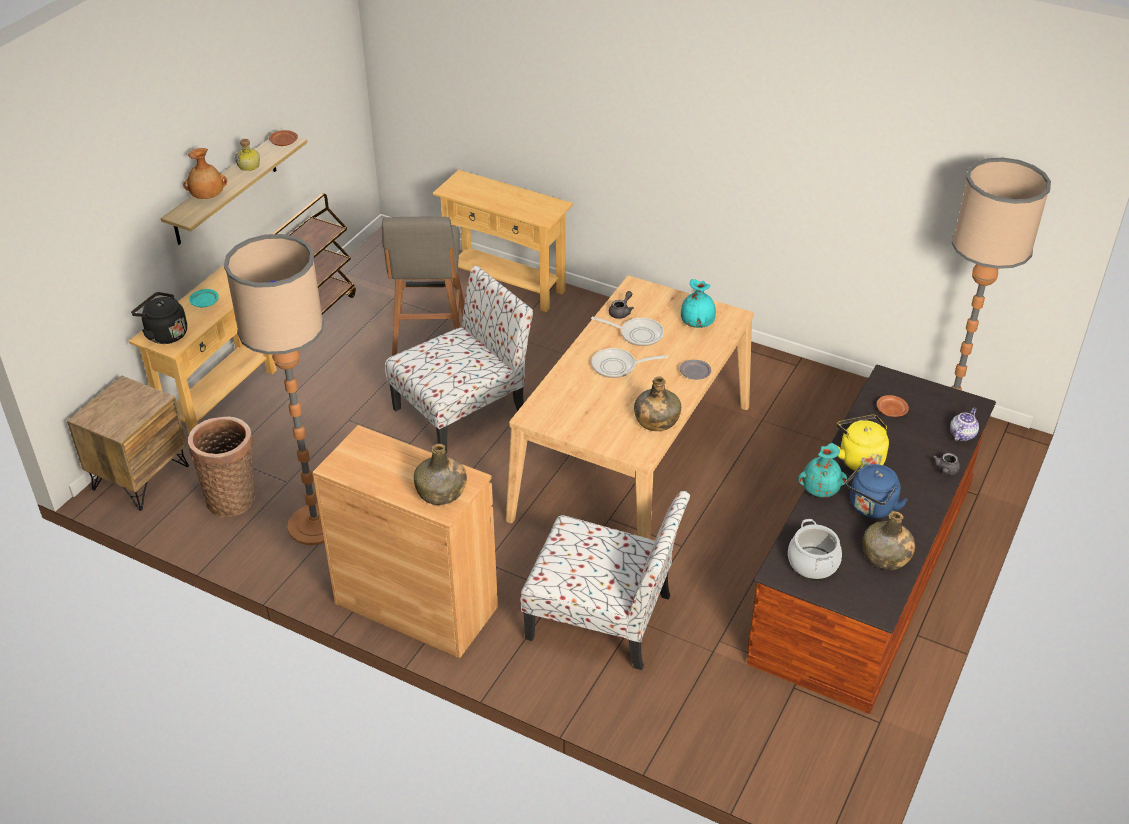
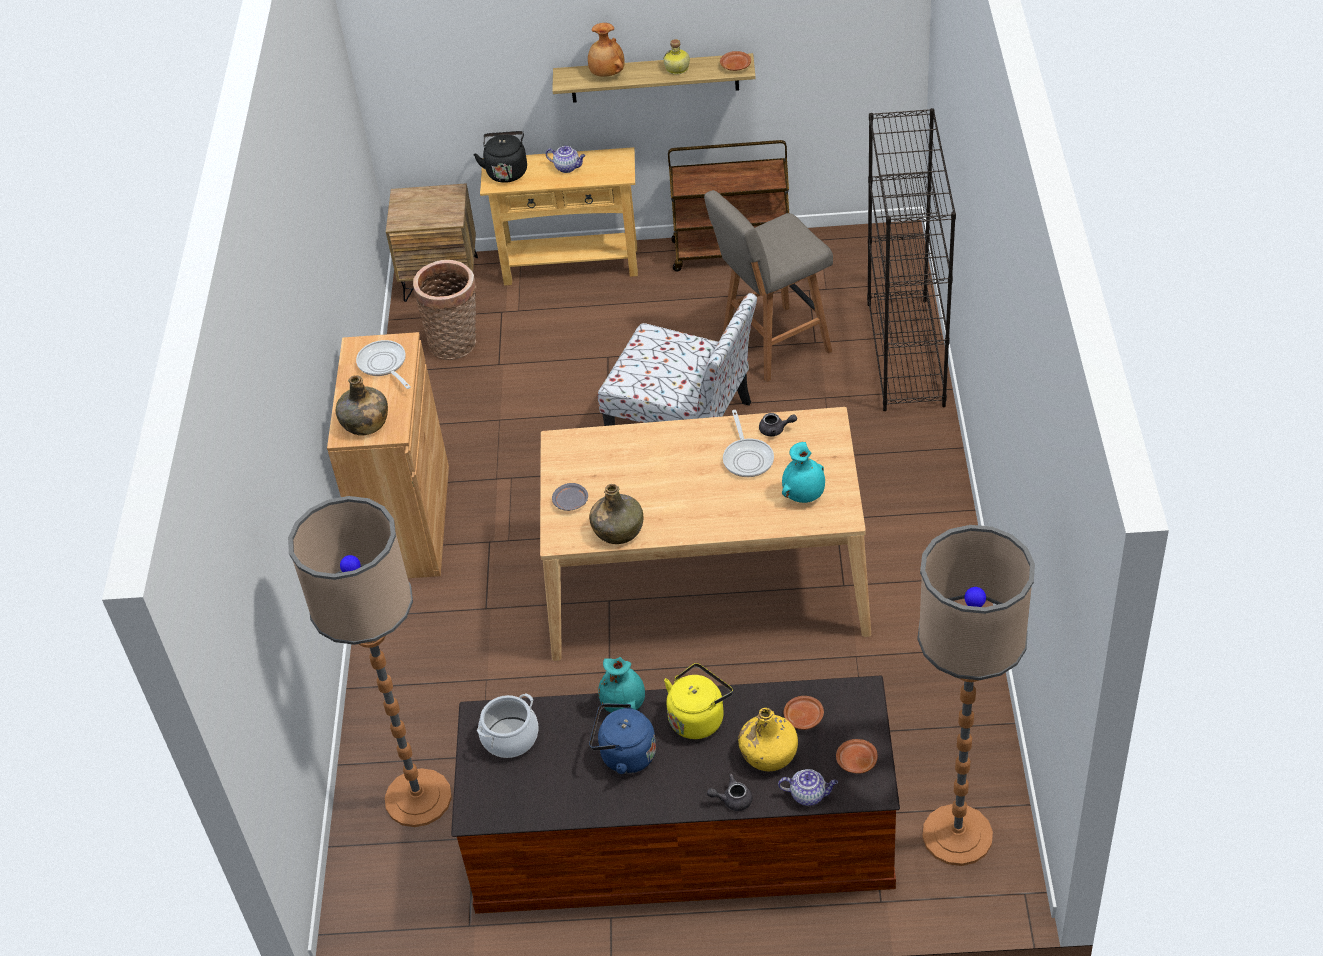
camera: 65 degrees right, 5 degrees up
(204, 302) = (567, 167): turquoise plate -> teapot
(315, 525) = (459, 409): floor lamp -> floor lamp (418, 798)
(505, 285) = (906, 354): beige console table -> black bookcase
(603, 618) = (473, 655): chair -> none
(618, 366) = (682, 466): frying pan -> frying pan (384, 365)
(695, 374) = (715, 528): grey plate -> grey plate (570, 502)
(885, 557) = (556, 793): green bottle -> none
(914, 438) = (769, 753): none -> yellow bottle
(945, 403) = (856, 761): none -> brown plate

